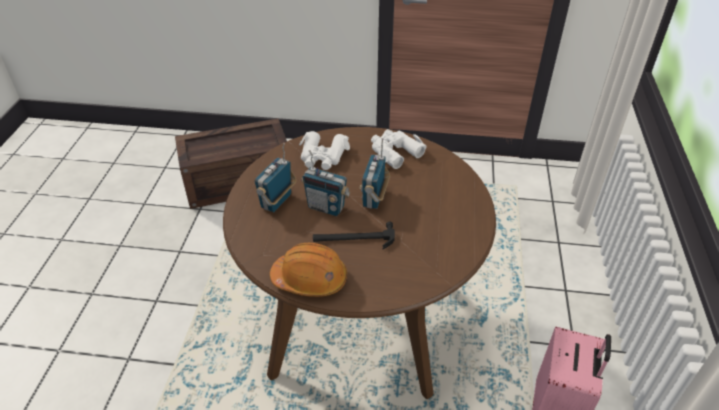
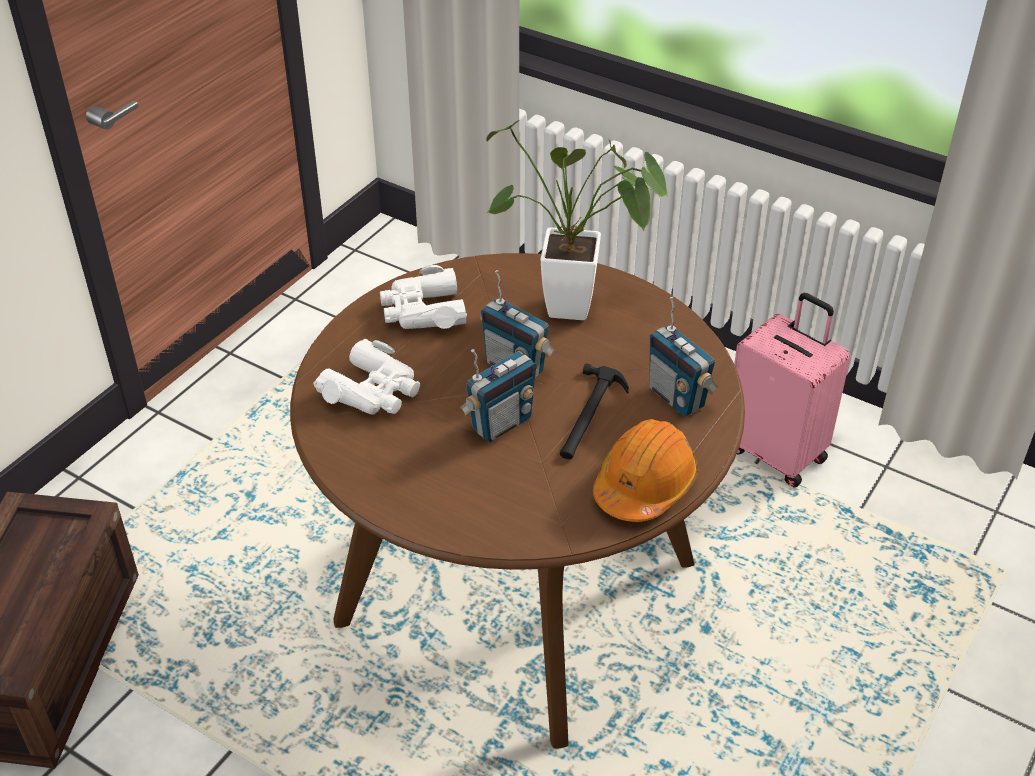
camera: 65 degrees left, 0 degrees up
(277, 202) = (449, 475): radio -> radio (677, 397)
(443, 208) = (581, 309): none -> potted plant

